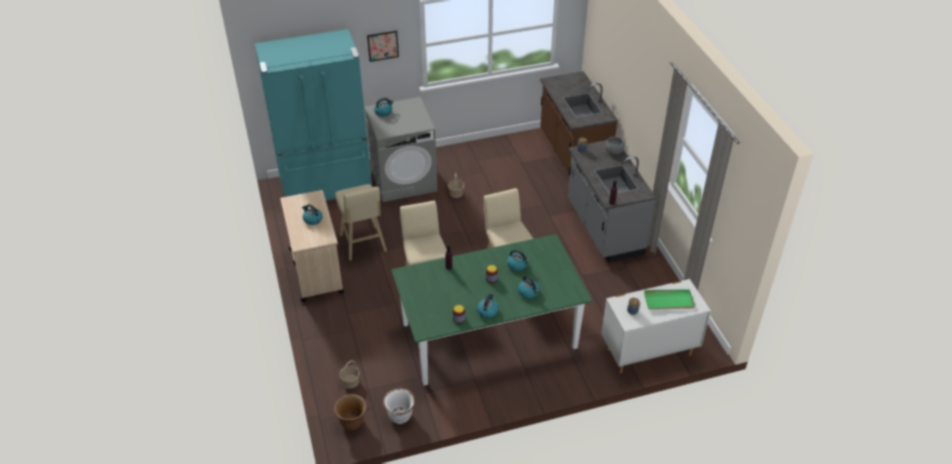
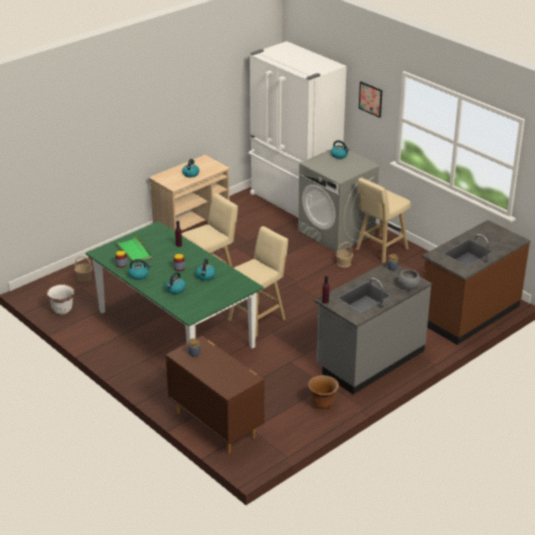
camera: 65 degrees right, 10 degrees down
(327, 187) = (293, 200): turquoise fridge -> white fridge
(352, 422) = (45, 290): brown planter -> brown planter (322, 404)
(363, 245) = (237, 238): beige stool -> beige stool (380, 250)
(647, 351) = (215, 424): white dresser -> brown dresser
(669, 301) = (222, 372): green tray -> green tray (134, 251)

